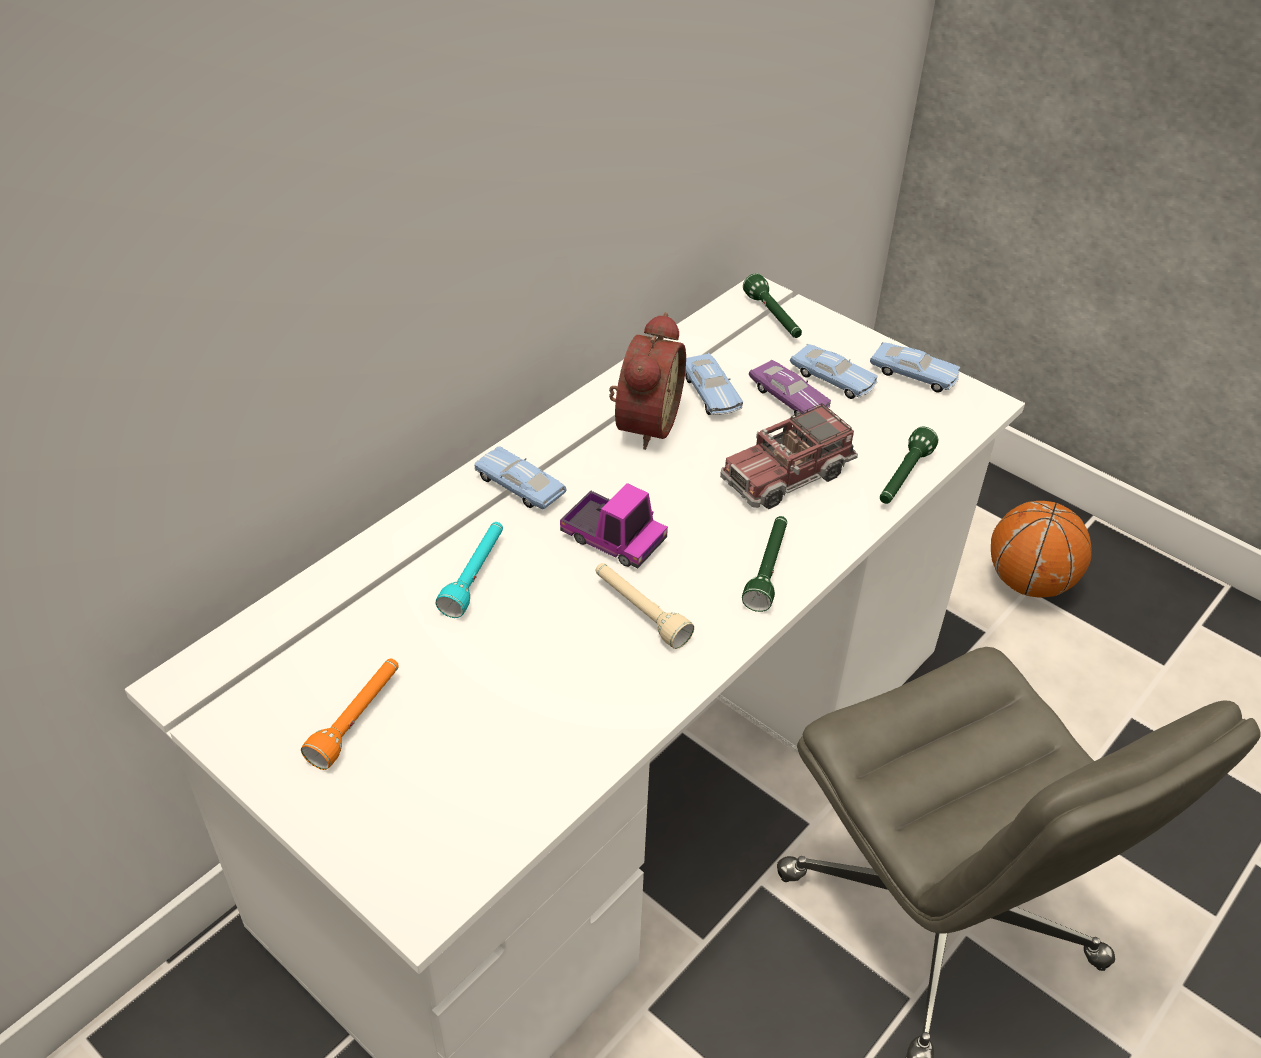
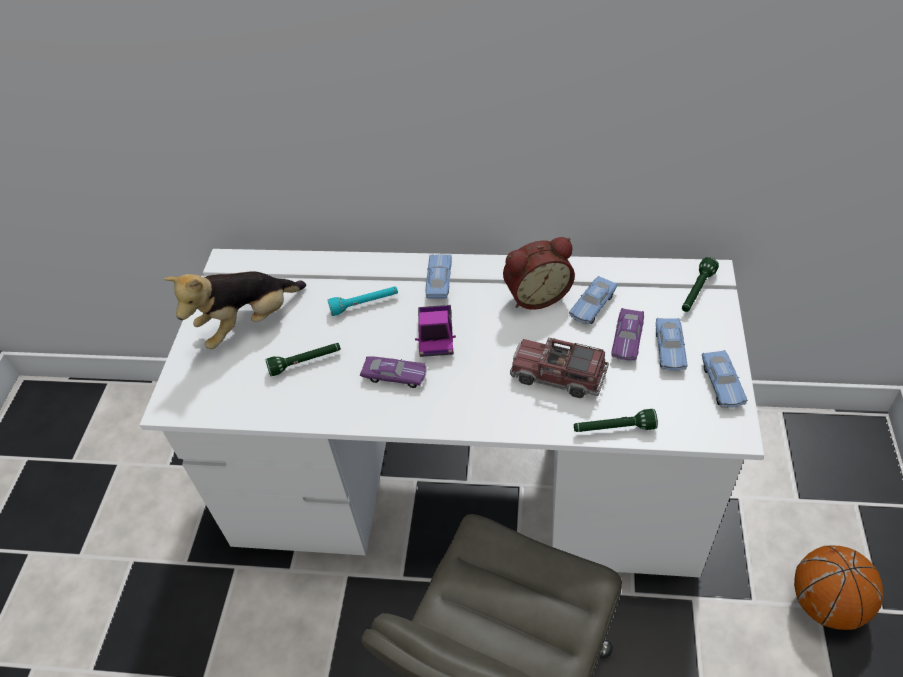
camera: 60 degrees right, 5 degrees up
(357, 719) = (249, 323): orange flashlight -> plush toy
(640, 611) = (395, 376): beige flashlight -> purple toy car
(767, 569) = (473, 409): green flashlight -> green flashlight (306, 362)

